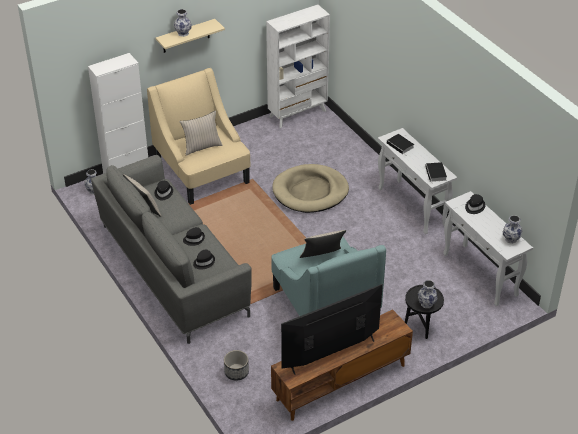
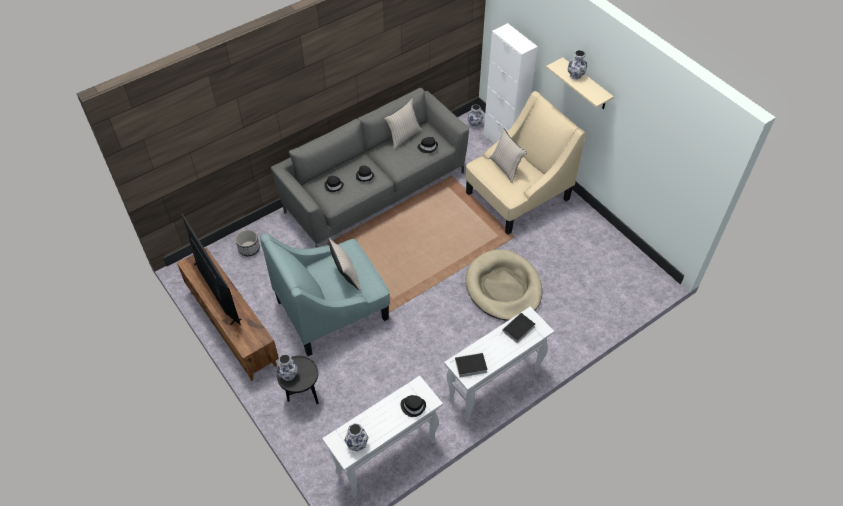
camera: 85 degrees right, 10 degrees up
(298, 113) = (638, 268): white bookcase -> none

